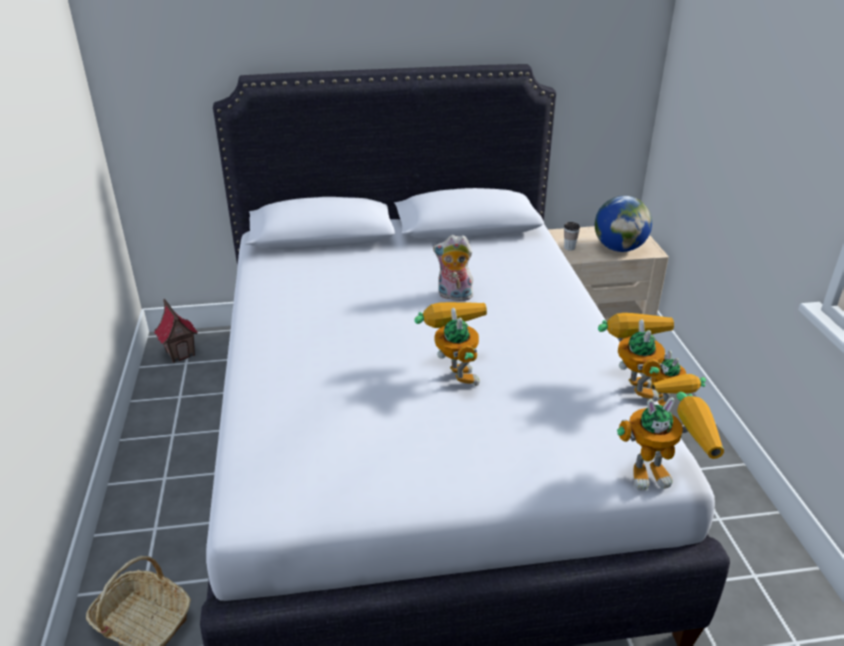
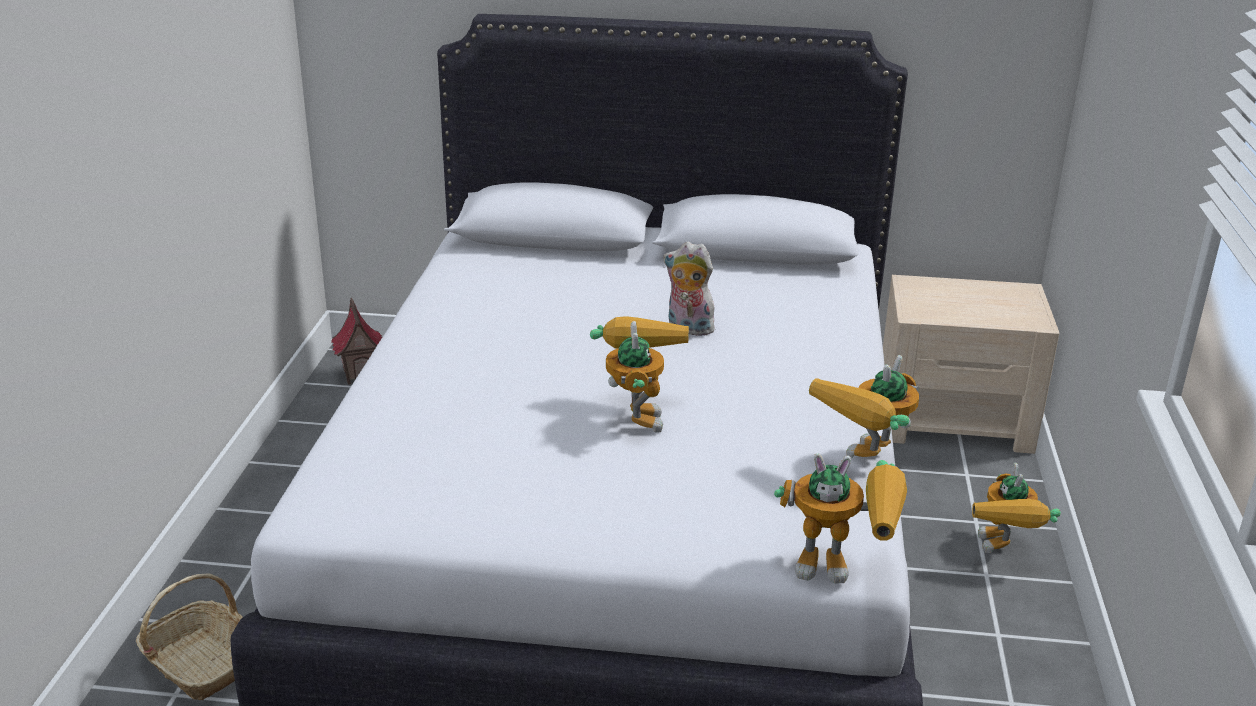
camera: 15 degrees right, 5 degrees down
(569, 247) = (913, 302): cup -> none
(619, 248) = (988, 312): globe -> none
(631, 384) = (867, 464): toy robot -> toy robot turned 150 degrees counterclockwise

